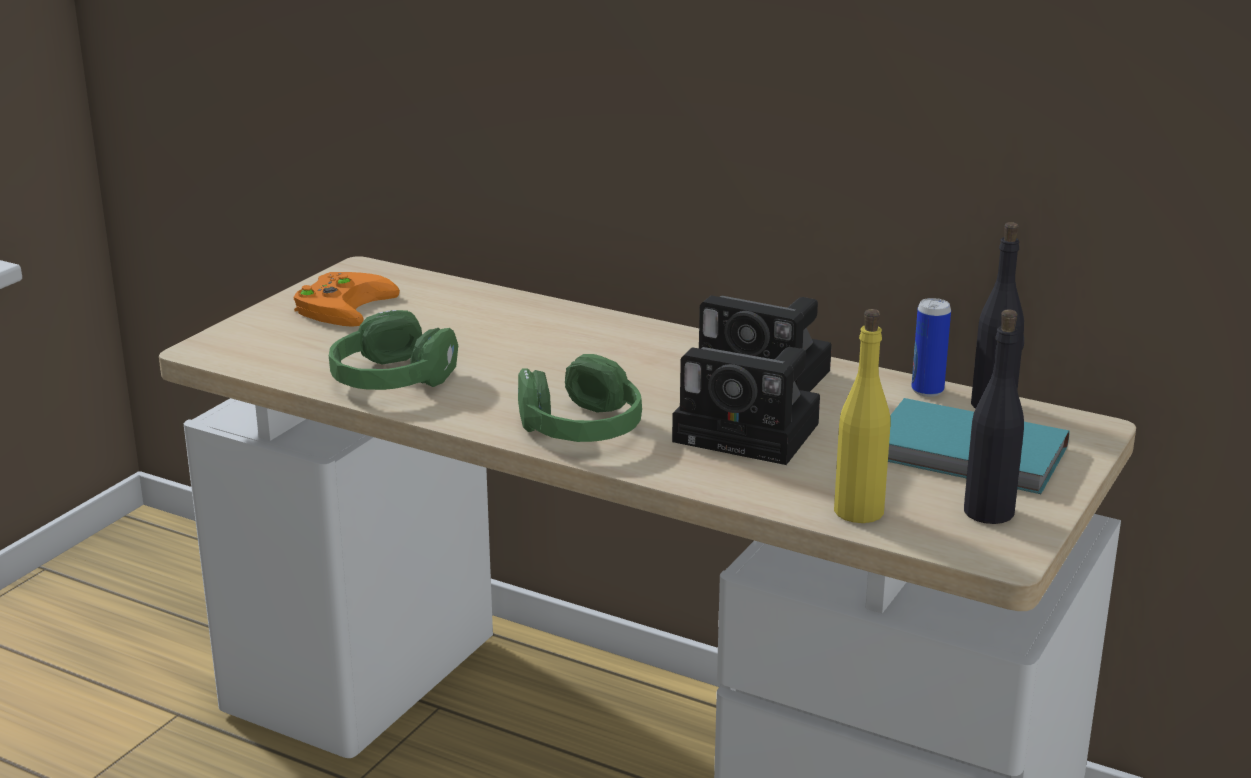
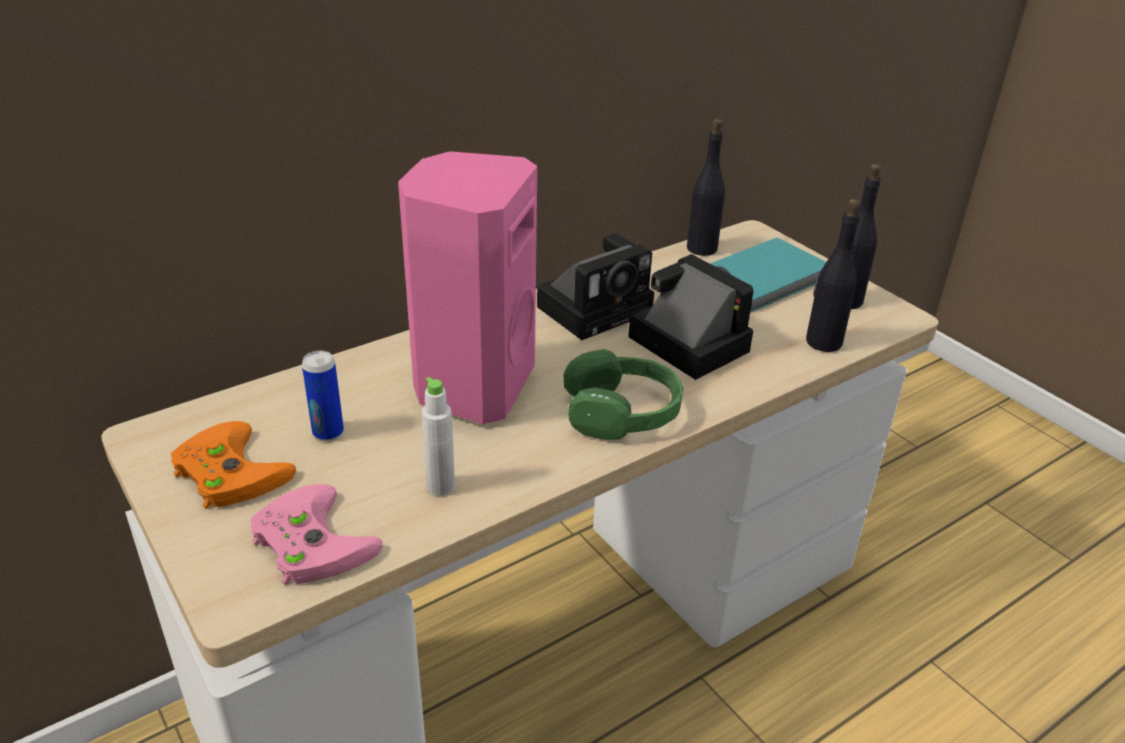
camera: 65 degrees left, 10 degrees up
(285, 352) = (307, 541): none -> pink game controller
(391, 379) = (441, 486): green headphones -> white bottle
(551, 356) = (472, 386): none -> pink speaker
(752, 433) = (683, 342): camera -> camera turned 90 degrees counterclockwise
(859, 511) = (823, 342): yellow bottle -> black bottle
(927, 390) = (665, 261): can -> can (328, 432)

